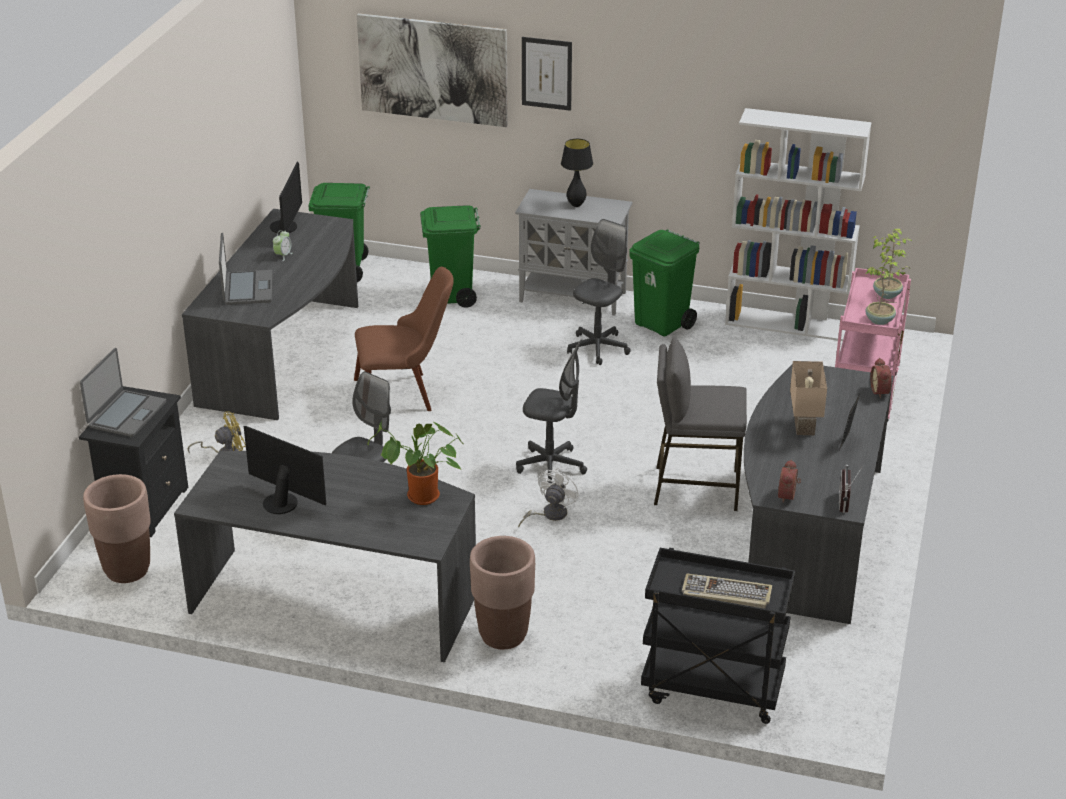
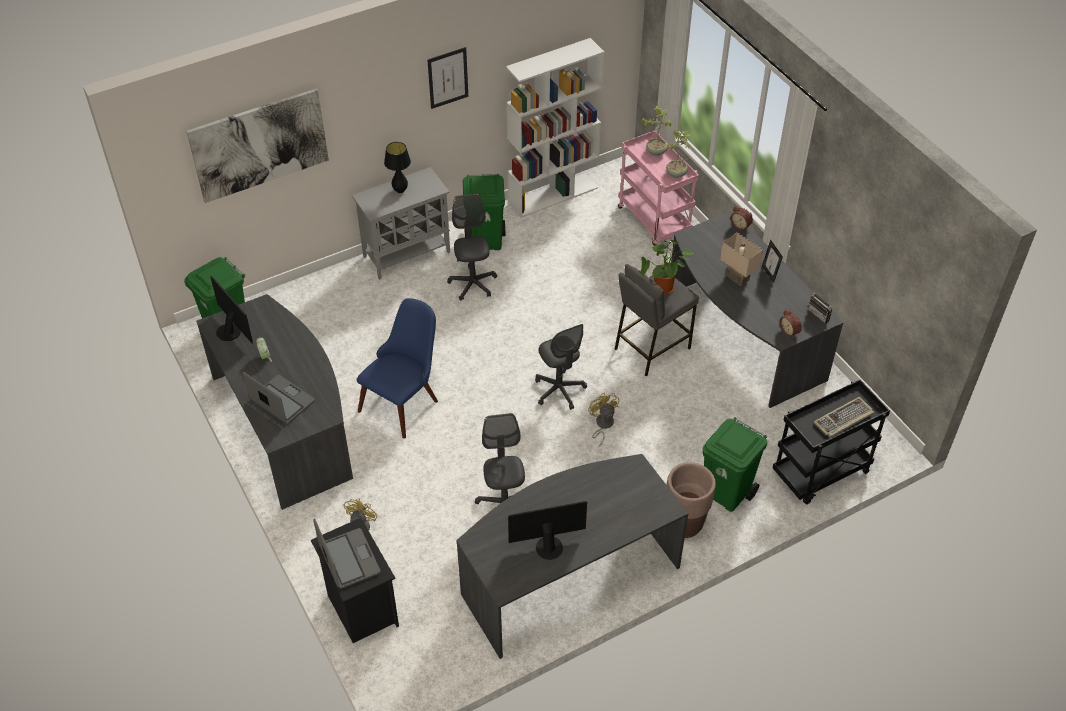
camera: 45 degrees left, 15 degrees up
(127, 570) = (419, 661): brown planter -> none
(404, 393) = (404, 400): brown chair -> blue chair
(420, 498) = (619, 480): potted plant -> potted plant (663, 290)
(452, 295) = (330, 302): green trash can -> green trash can (727, 493)
(546, 73) = (353, 106): picture -> picture (448, 78)
(549, 514) = (602, 425): white fan -> yellow fan
(551, 466) = (559, 390): grey office chair -> grey office chair turned 90 degrees clockwise

